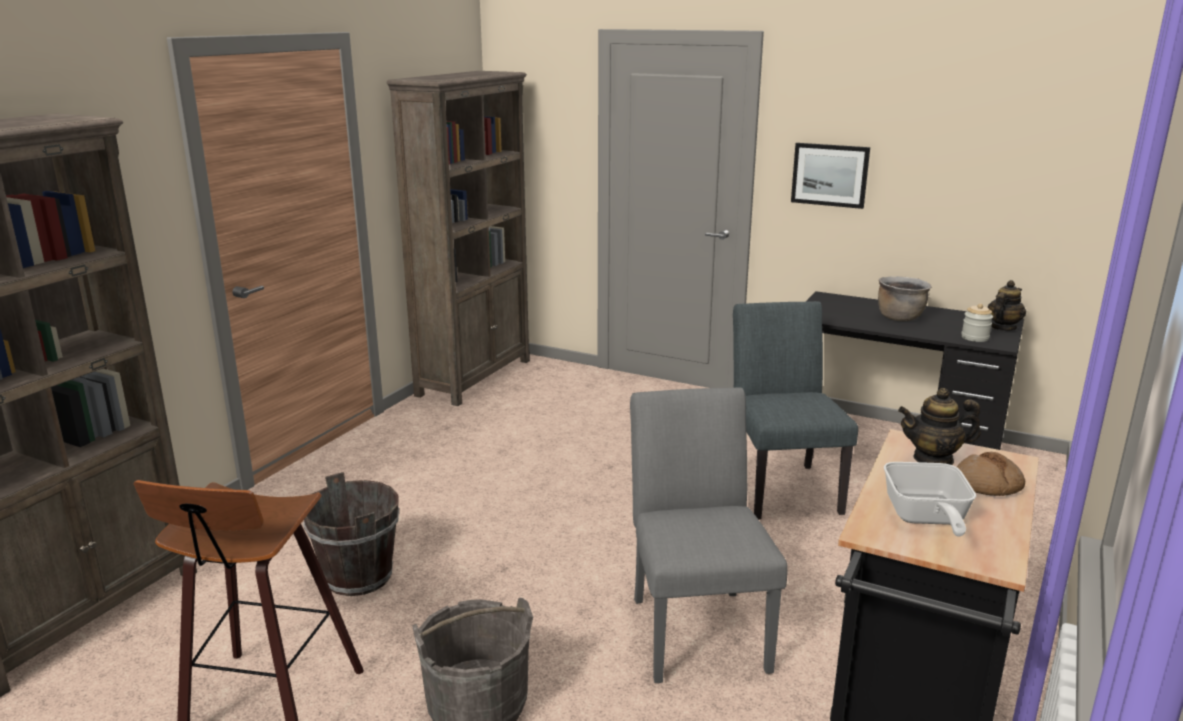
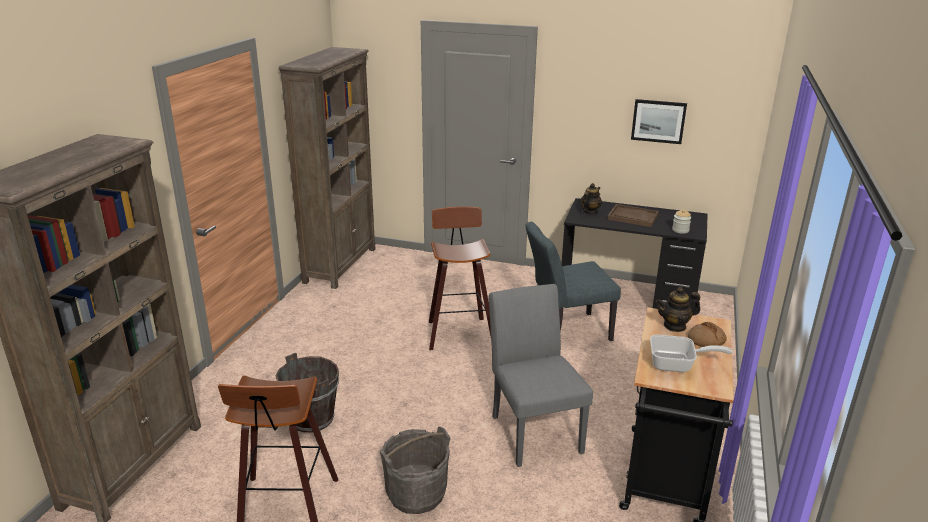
camera: 10 degrees left, 5 degrees up
(616, 474) = (458, 332): none -> stool
(781, 486) = (565, 331): grey chair -> grey chair turned 90 degrees counterclockwise
(830, 175) = (583, 122): picture -> picture (658, 121)
(899, 317) = (632, 217): brown cooking pot -> brown tray
(925, 519) = (677, 365): frying pan -> frying pan turned 75 degrees counterclockwise
(1002, 328) = (695, 221): teapot -> teapot (589, 212)

